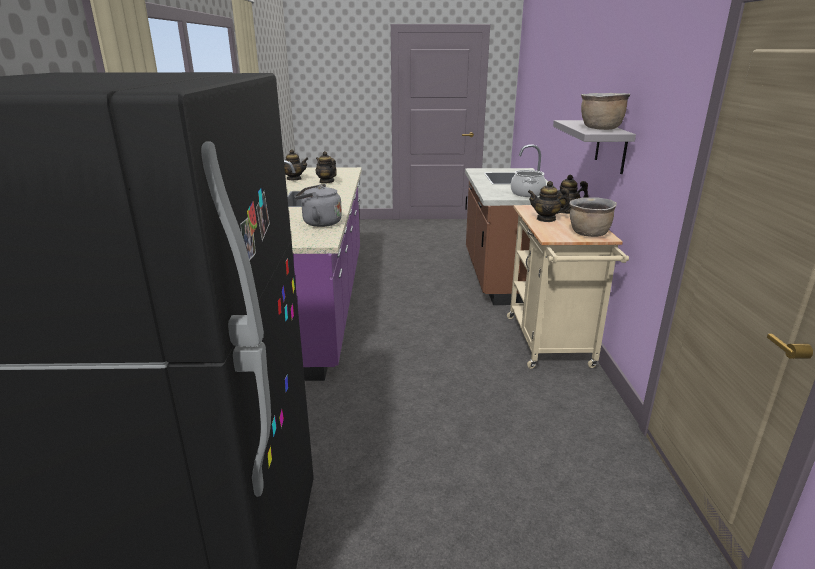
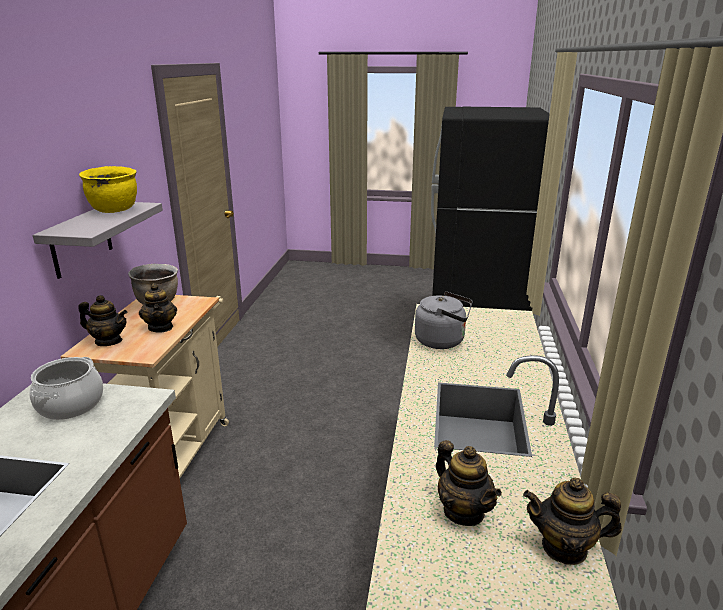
camera: 170 degrees left, 0 degrees up
(546, 219) = (161, 327): teapot -> teapot turned 45 degrees clockwise
(600, 129) = (115, 210): brown cooking pot -> yellow cooking pot

